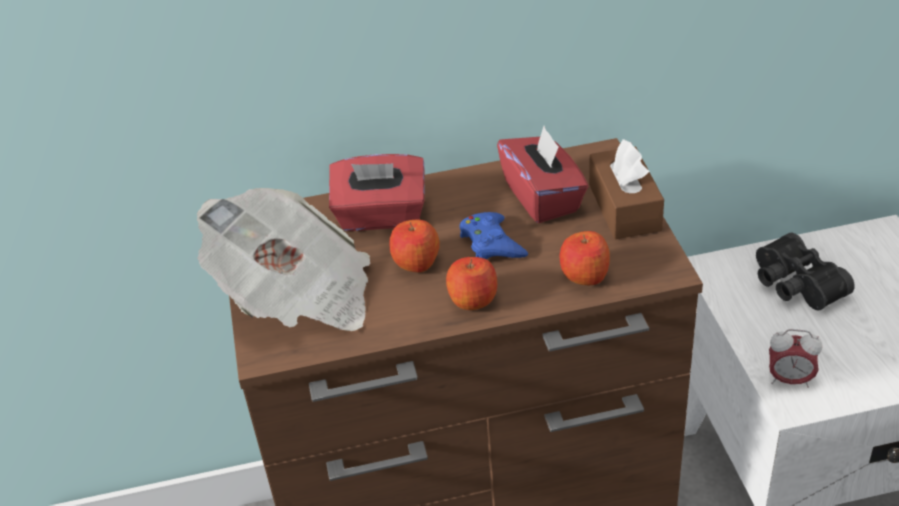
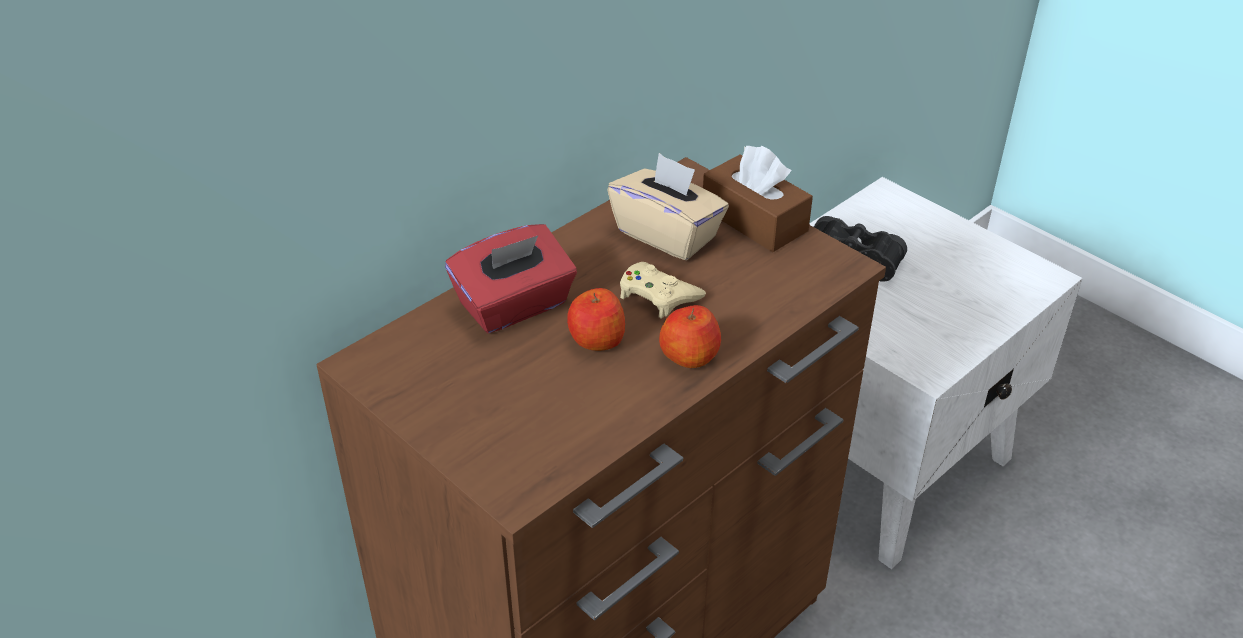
camera: 35 degrees left, 0 degrees up
(296, 295) = (495, 419): newspaper -> none
(491, 244) = (658, 295): blue game controller -> beige game controller
(543, 197) = (667, 234): red tissue box -> beige tissue box
(584, 274) = (775, 294): apple -> none
(789, 380) = (910, 351): alarm clock -> none

